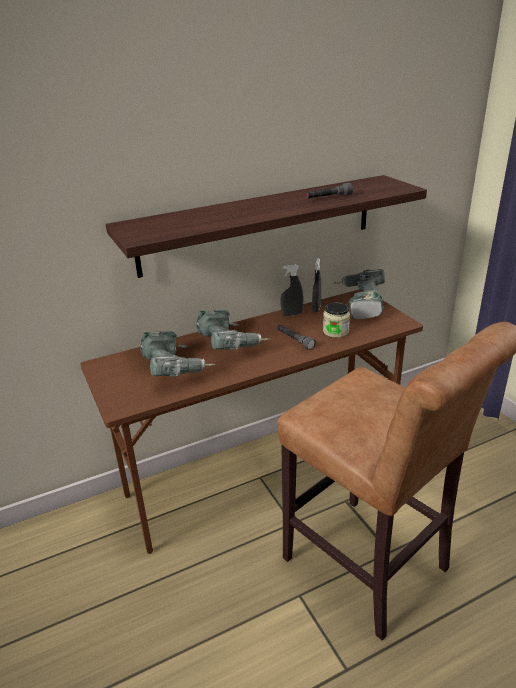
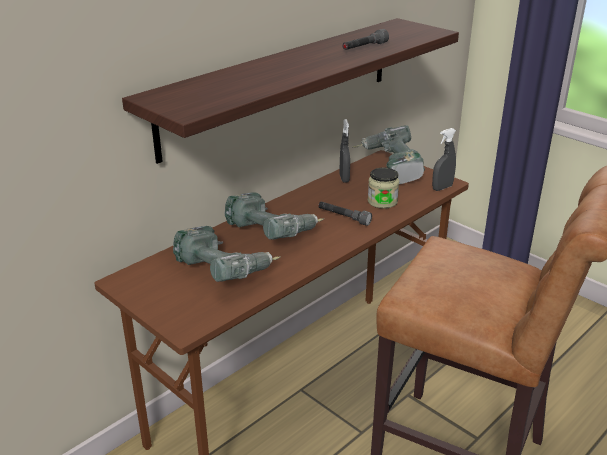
camera: 20 degrees left, 0 degrees up
(292, 314) = (321, 189): grey spray bottle -> grey spray bottle (442, 188)

